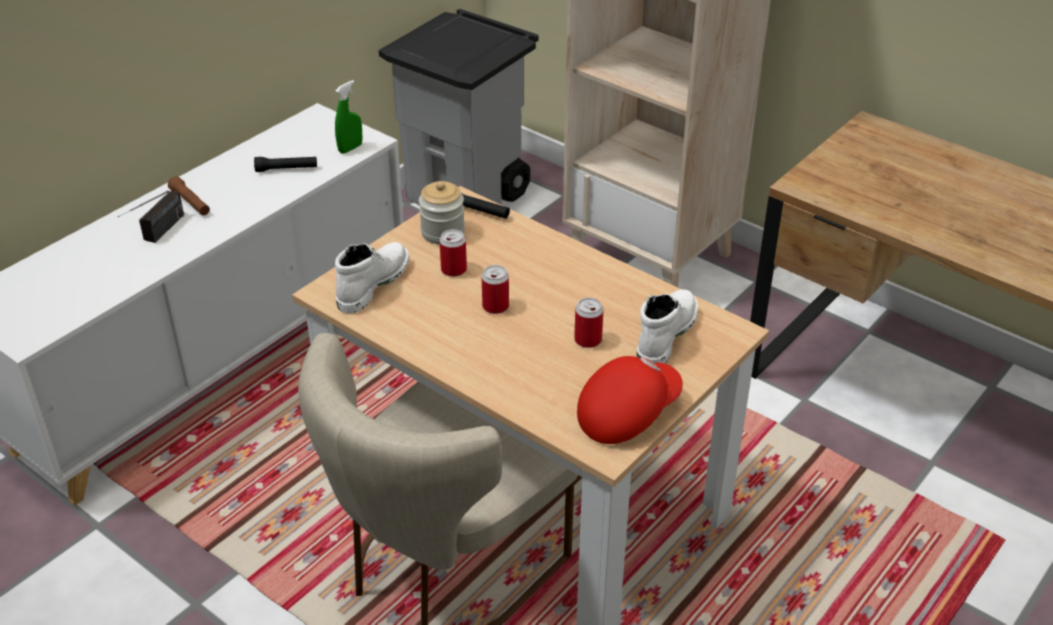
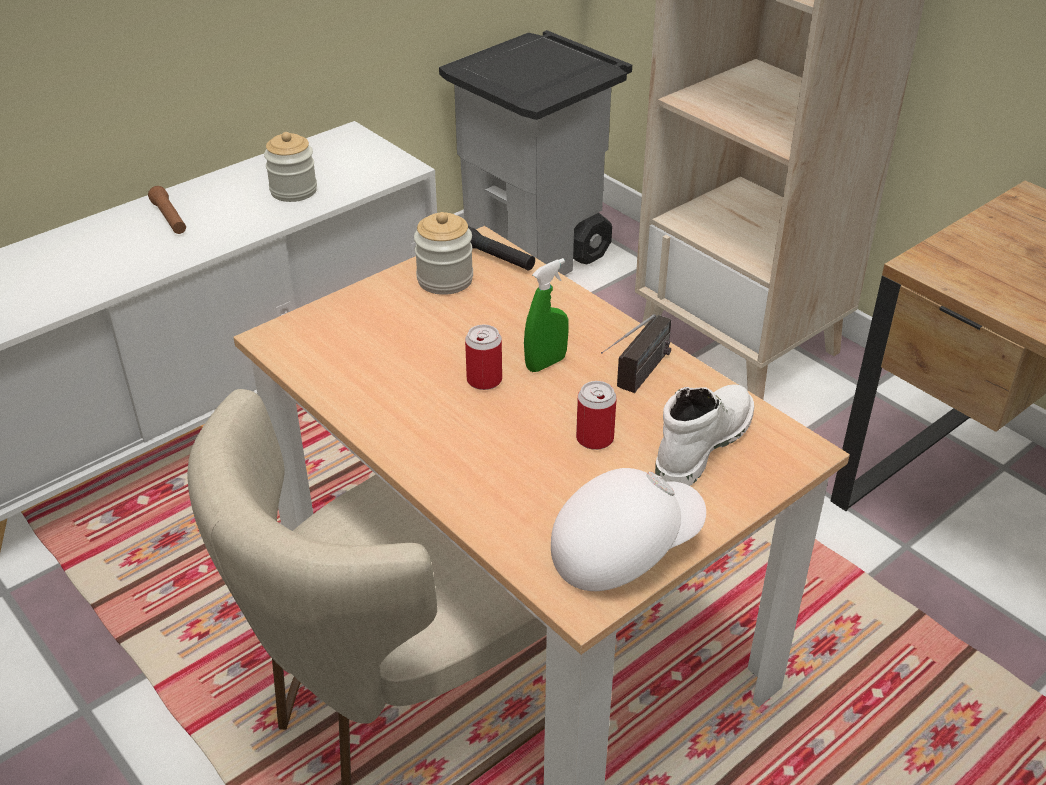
camera: 10 degrees right, 0 degrees up
(157, 235) = (117, 252): radio -> radio (635, 381)
(286, 169) = (293, 191): black flashlight -> jar
(350, 148) = (376, 174): green spray bottle -> green spray bottle (546, 363)
(372, 284) = (336, 334): white boot -> none
(454, 270) = (444, 327): can -> none
(627, 413) = (623, 548): red cap -> white cap

